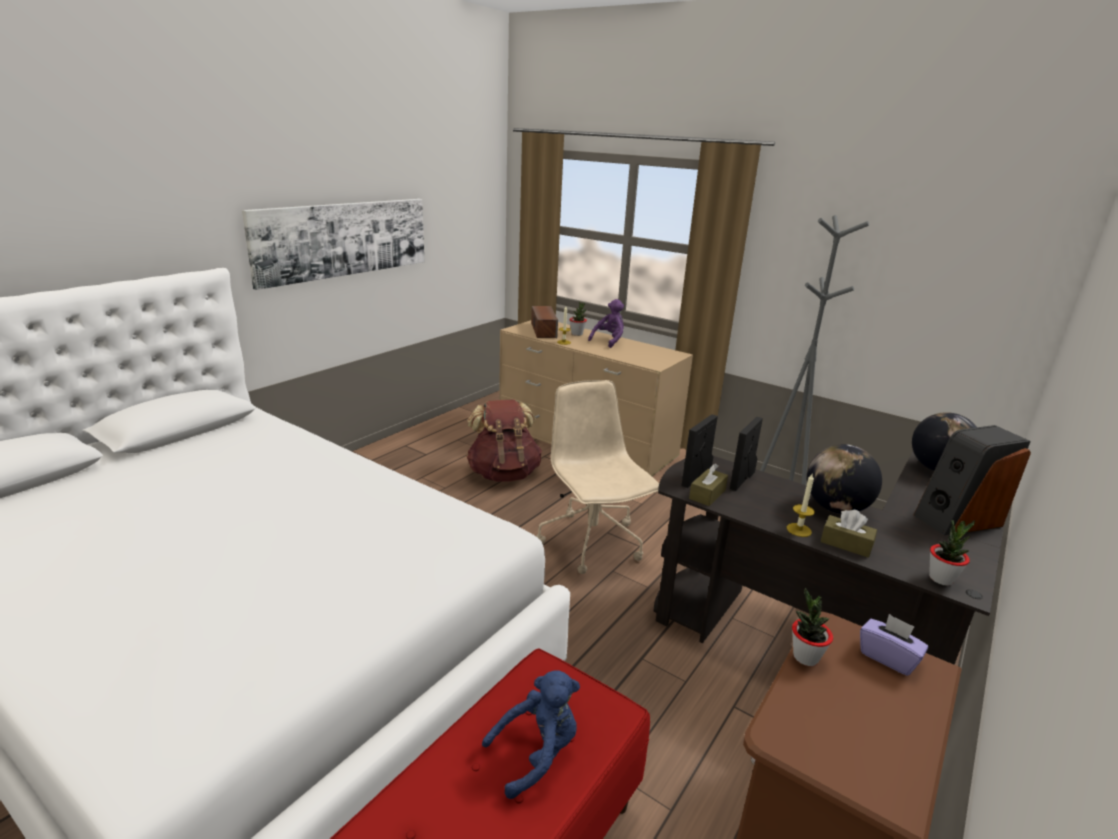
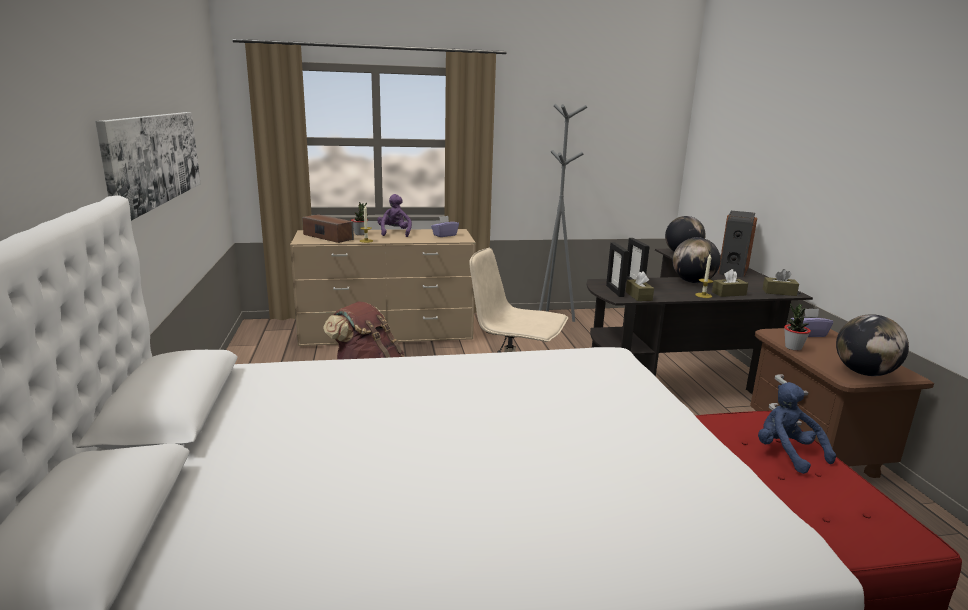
camera: 45 degrees left, 5 degrees down
(536, 753) = (786, 453): blue plush toy -> blue plush toy turned 45 degrees counterclockwise
(650, 355) = (444, 235): none -> purple tissue box
(822, 750) = (864, 373): none -> globe
(941, 579) = (779, 292): potted plant -> brown tissue box

